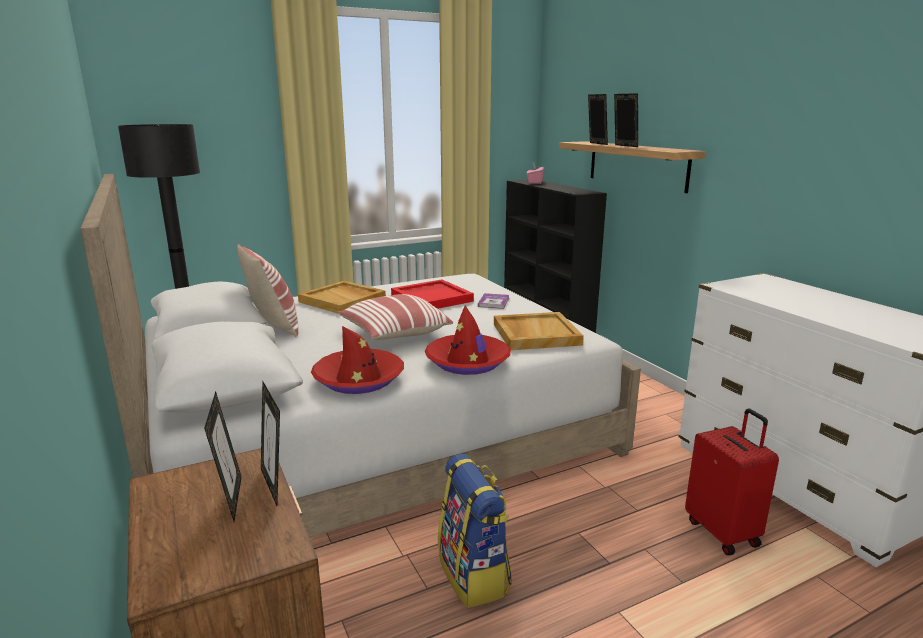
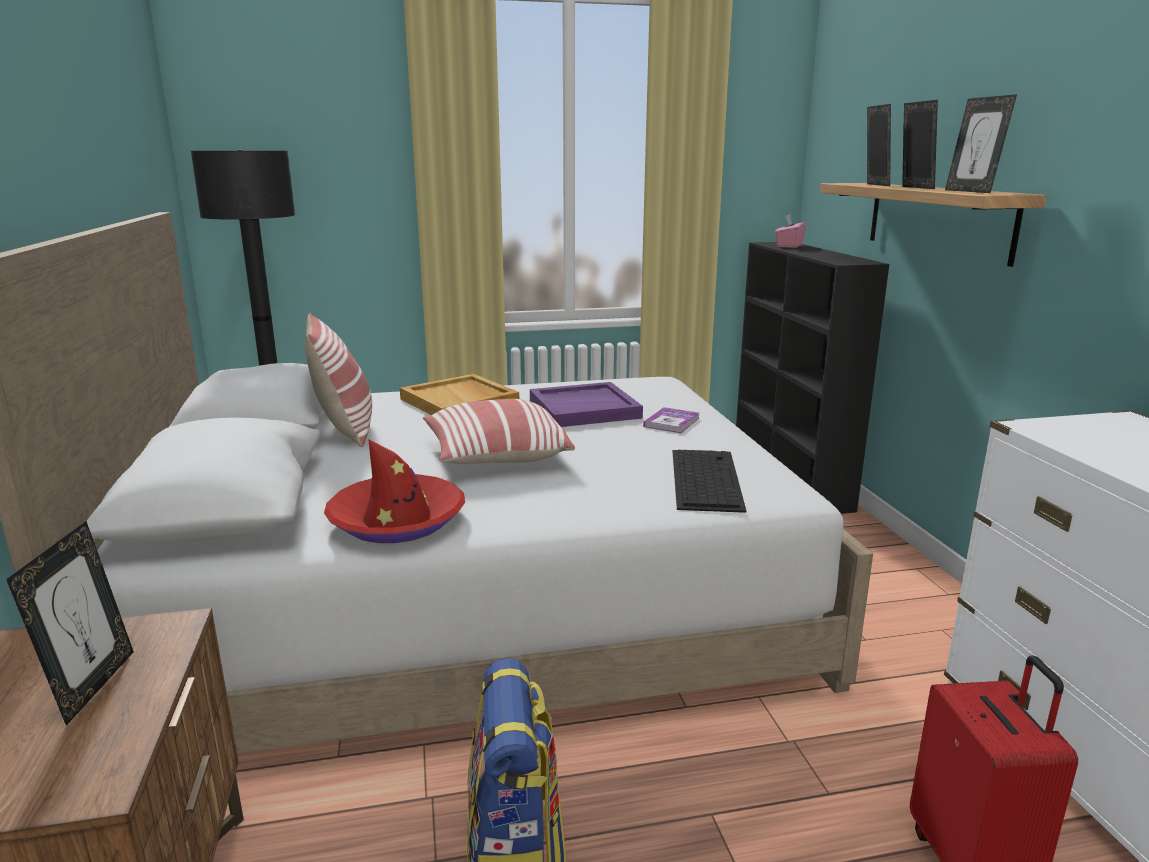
camera: 15 degrees right, 0 degrees up
(274, 485) = (165, 673): picture frame -> picture frame (971, 191)
(432, 298) = (584, 409): red tray -> purple tray
(468, 362) = (572, 511): red hat -> none
(535, 334) = (705, 478): beige tray -> keyboard

